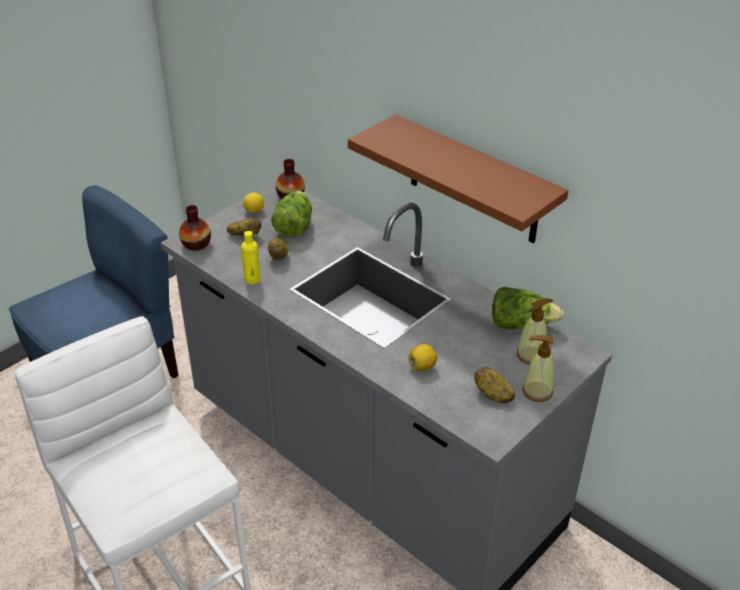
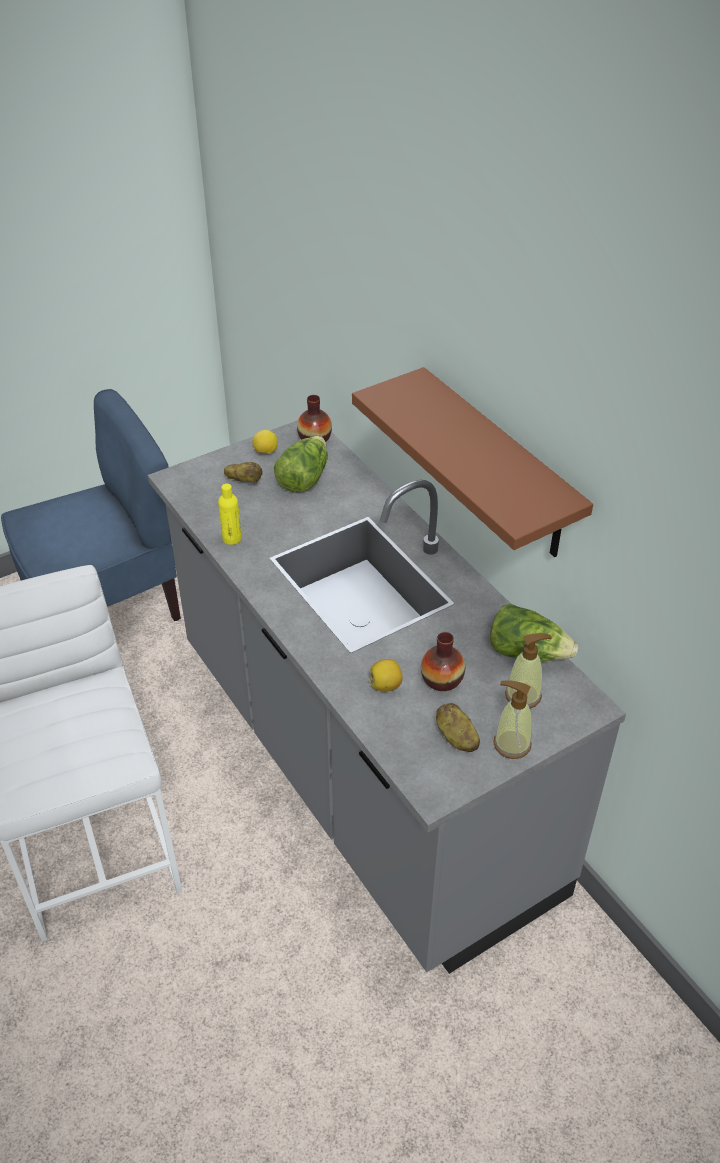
camera: 15 degrees right, 5 degrees up
(196, 244) = (185, 483): vase -> vase (442, 679)
(279, 256) = (273, 514): potato -> none

